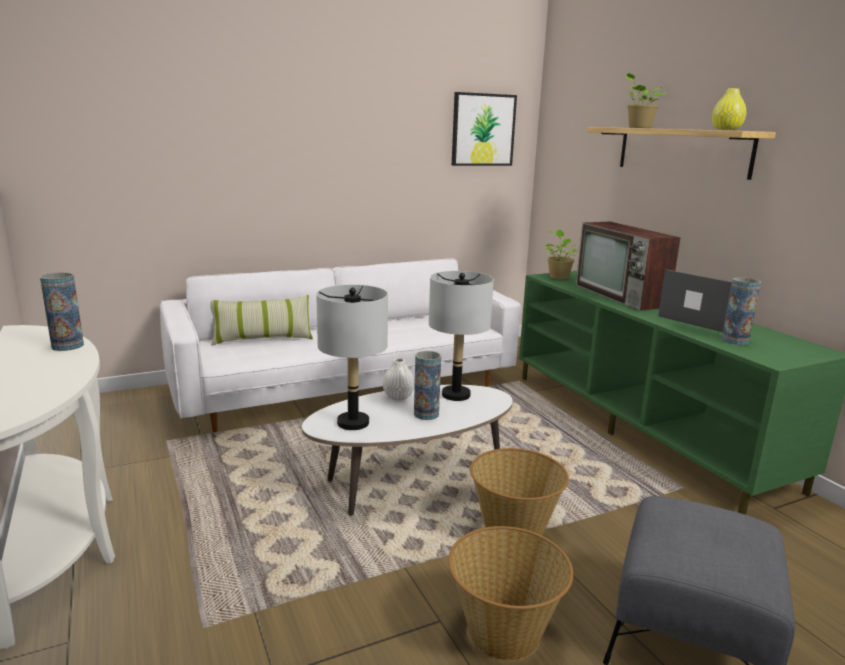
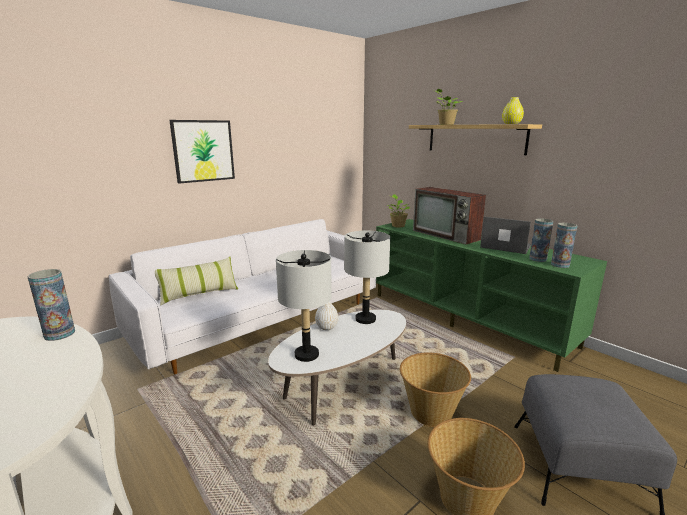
camera: 15 degrees left, 0 degrees up
(426, 414) = (354, 338): vase -> vase (560, 265)
(483, 130) = (331, 129): picture -> picture (203, 151)

